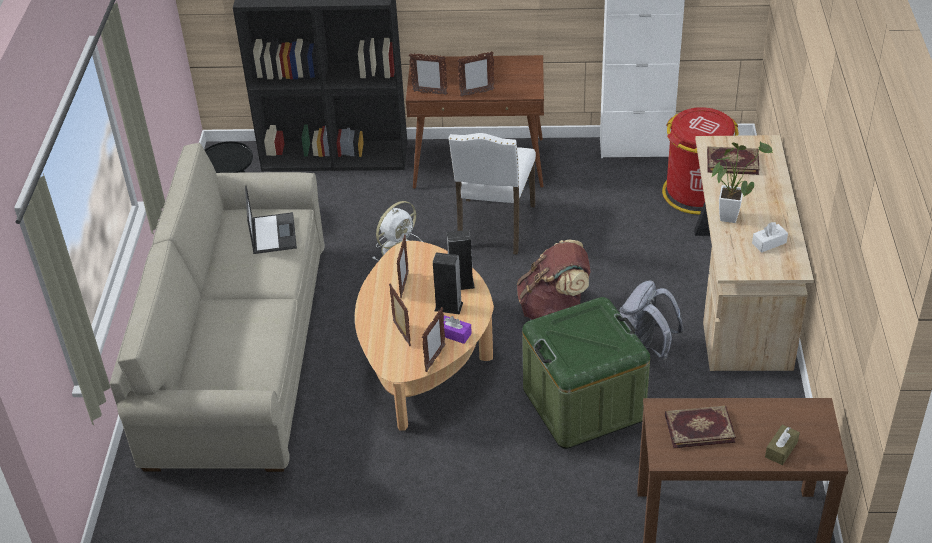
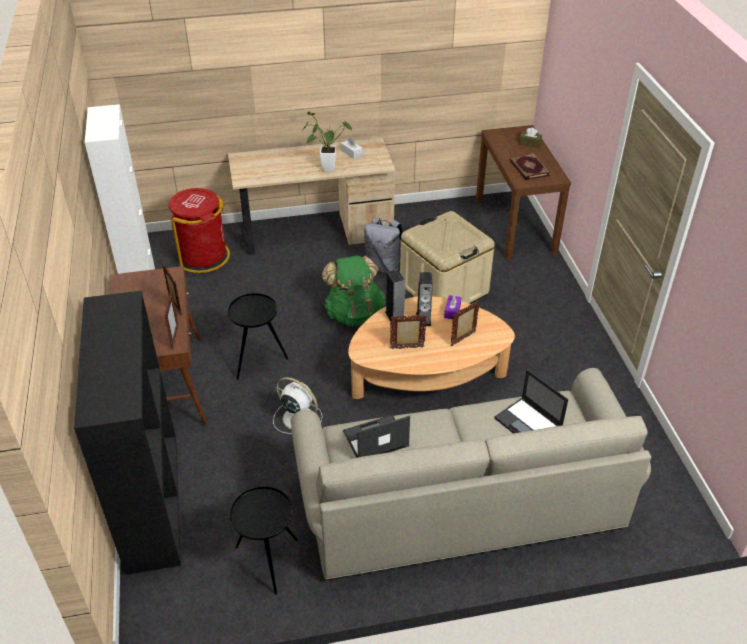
camera: 105 degrees left, 0 degrees up
(238, 346) = (529, 423): none -> laptop
(435, 359) = (482, 317): picture frame -> none
(493, 227) = (258, 361): white chair -> black side table
(554, 310) = (354, 314): brown backpack -> green backpack
(583, 404) = (444, 289): green storage box -> beige storage box
(732, 162) = (263, 170): book -> none

